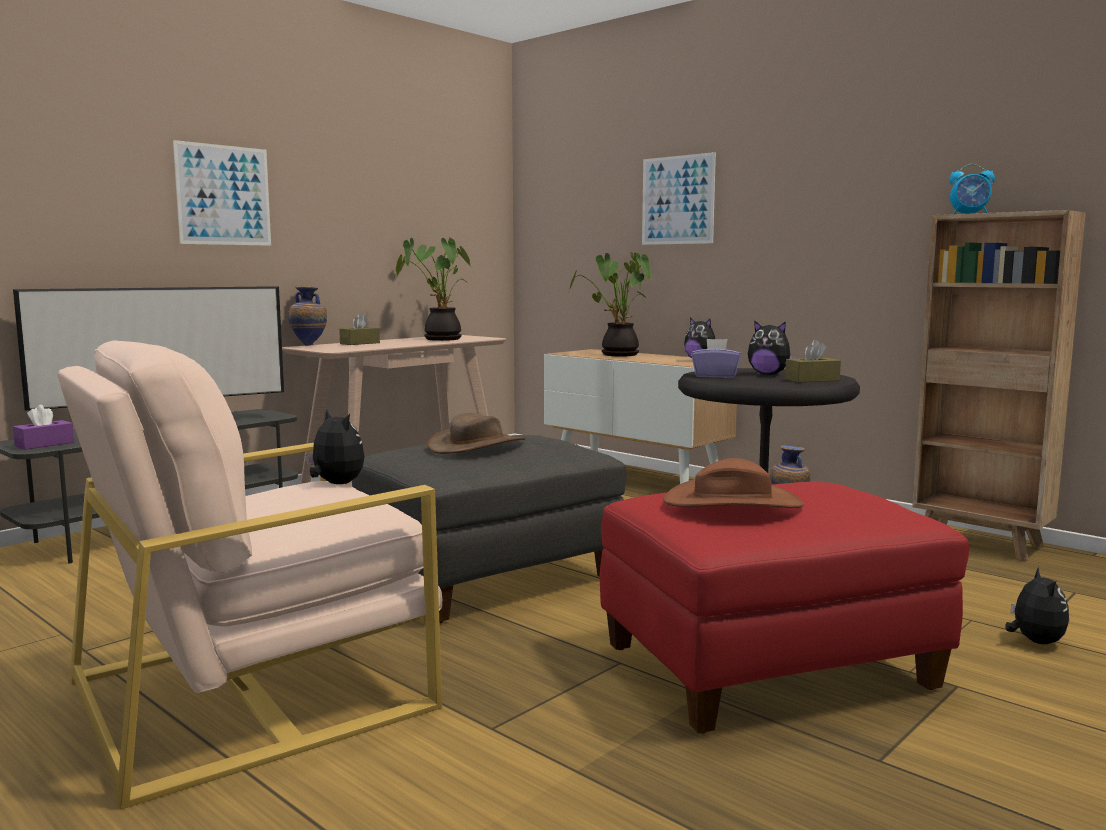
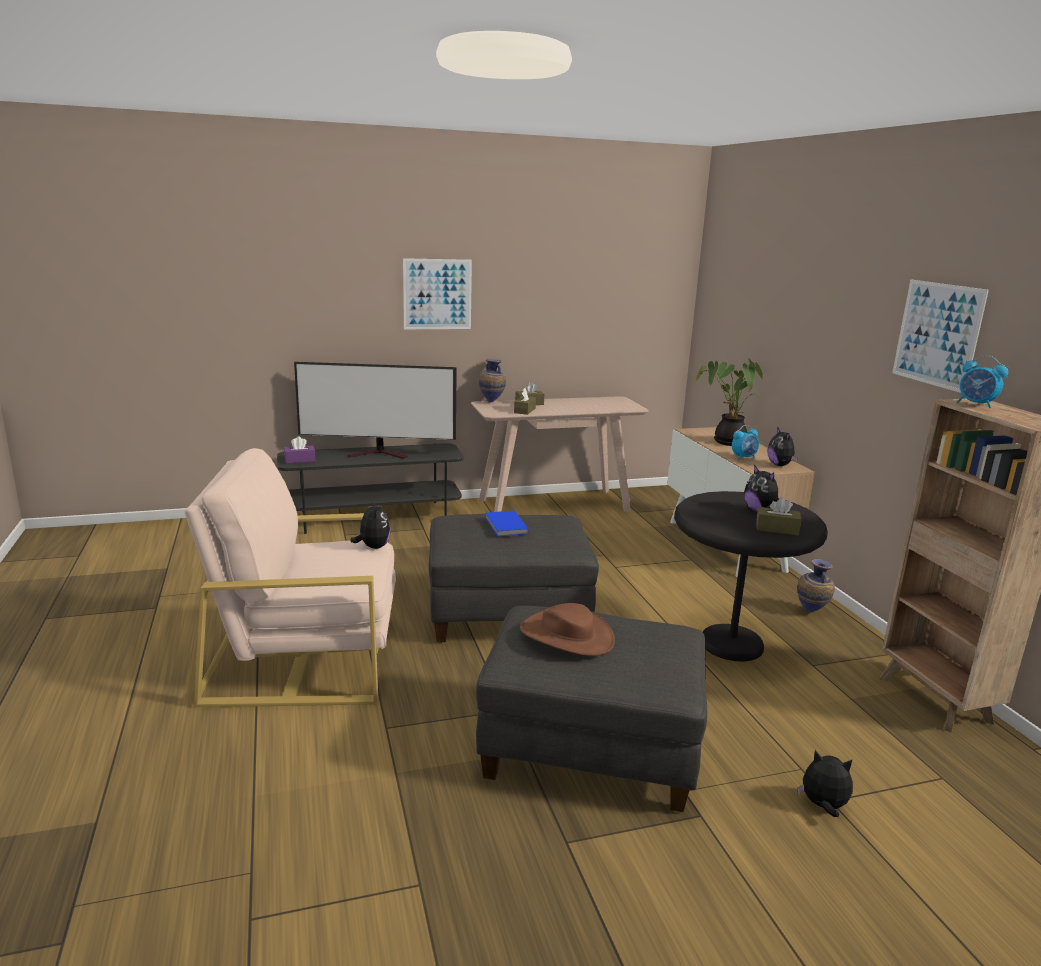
camera: 30 degrees right, 10 degrees up
(367, 346) = (524, 410): none -> brown tissue box
(439, 339) = (595, 404): potted plant -> none
(477, 445) = (505, 526): brown hat -> blue book
(657, 360) = (744, 458): none -> alarm clock
(677, 200) = (796, 317): picture -> picture (937, 334)
(715, 376) = (710, 504): purple tissue box -> none
(769, 667) = (592, 749): red ottoman -> grey ottoman
(1034, 641) = (823, 806): plush toy -> plush toy turned 105 degrees counterclockwise

